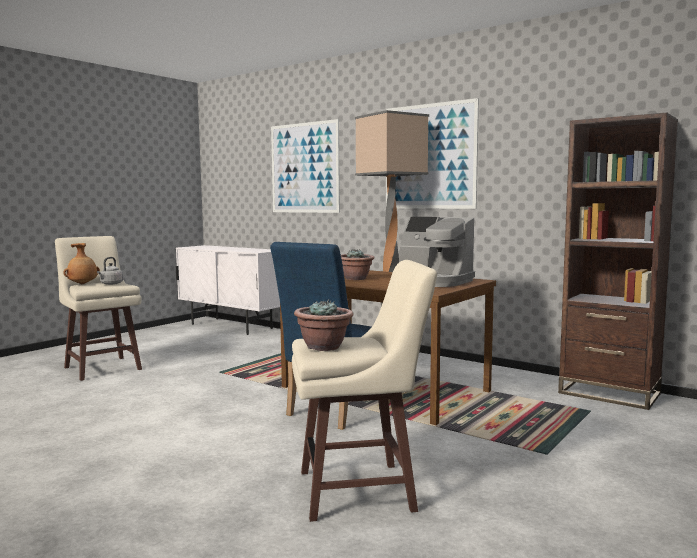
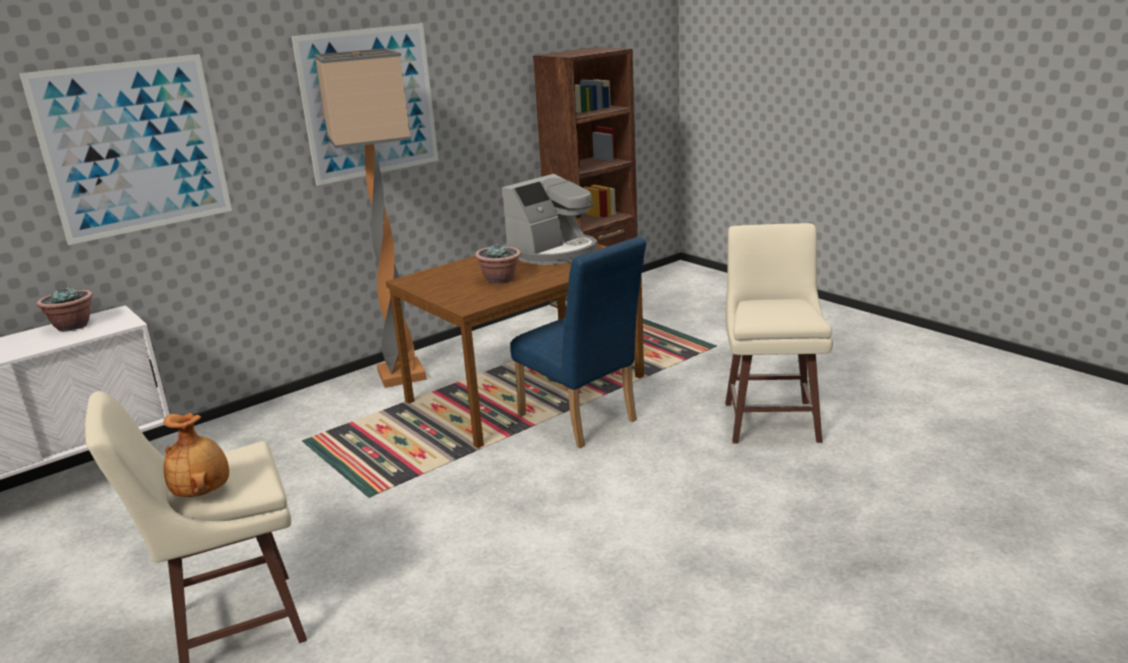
camera: 75 degrees left, 15 degrees up
(110, 284) = (237, 462): grey kettle -> none
(324, 347) = (787, 314): potted plant -> potted plant (72, 326)

